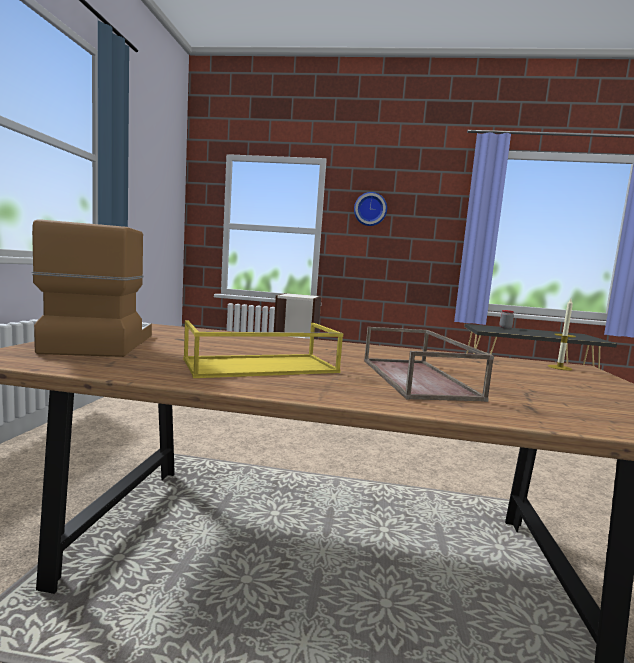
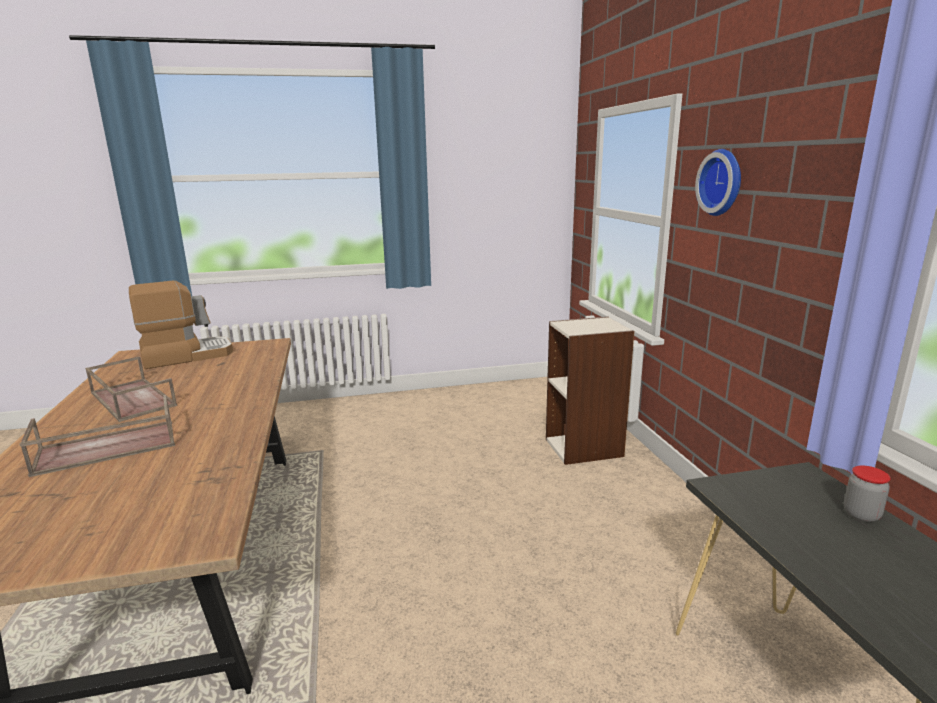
camera: 70 degrees right, 10 degrees up
(260, 366) = (131, 399): yellow tray -> brown tray
(559, 367) = (196, 523): candle -> none

